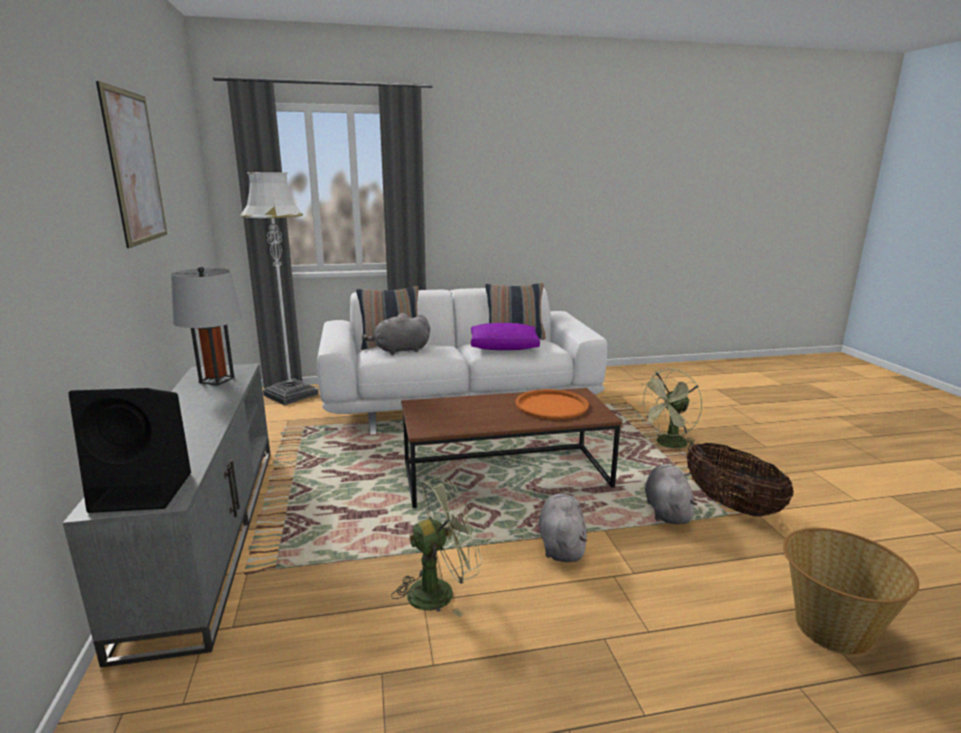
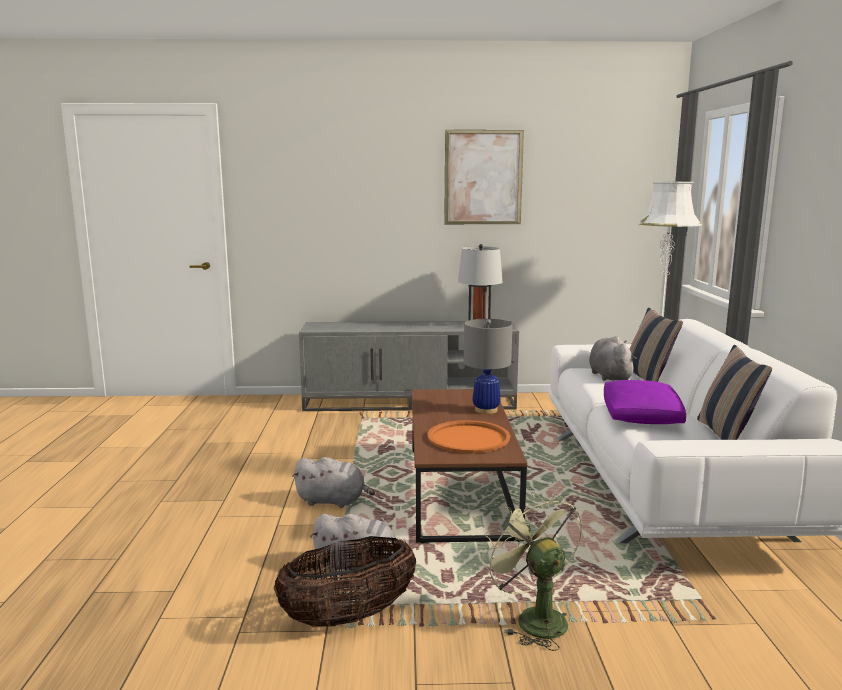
camera: 100 degrees right, 5 degrees down
(145, 491) = (323, 327): black speaker -> none
(440, 591) = (309, 457): green fan -> none
(474, 401) = (485, 410): none -> grey table lamp
(831, 627) = (140, 599): basket -> none

